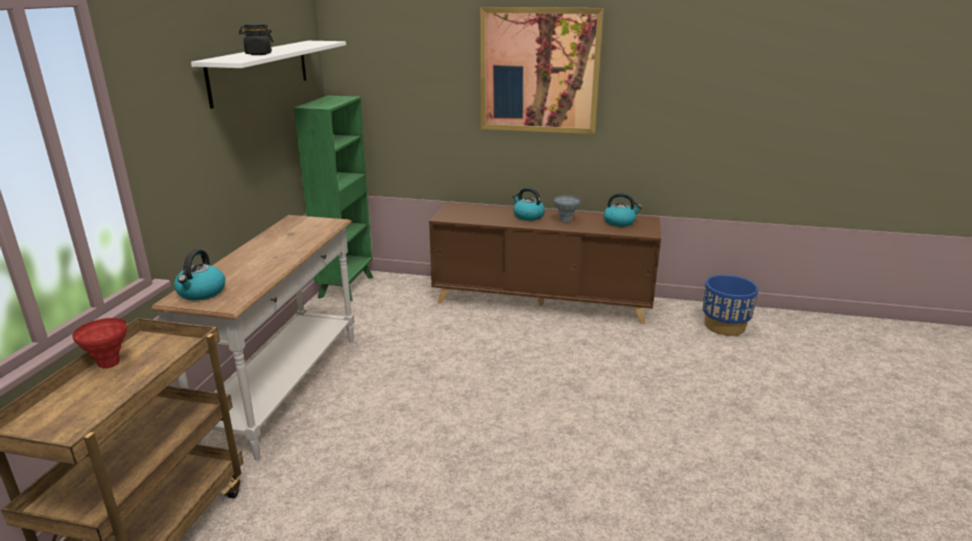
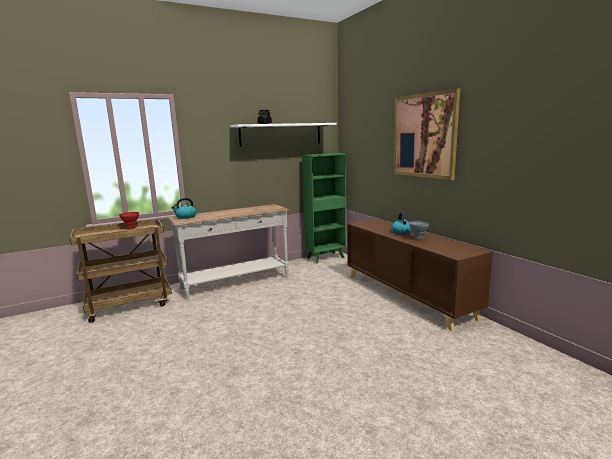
camera: 50 degrees right, 10 degrees down
(620, 222) = (452, 247): kettle -> none
(724, 326) = (518, 359): blue planter -> none

